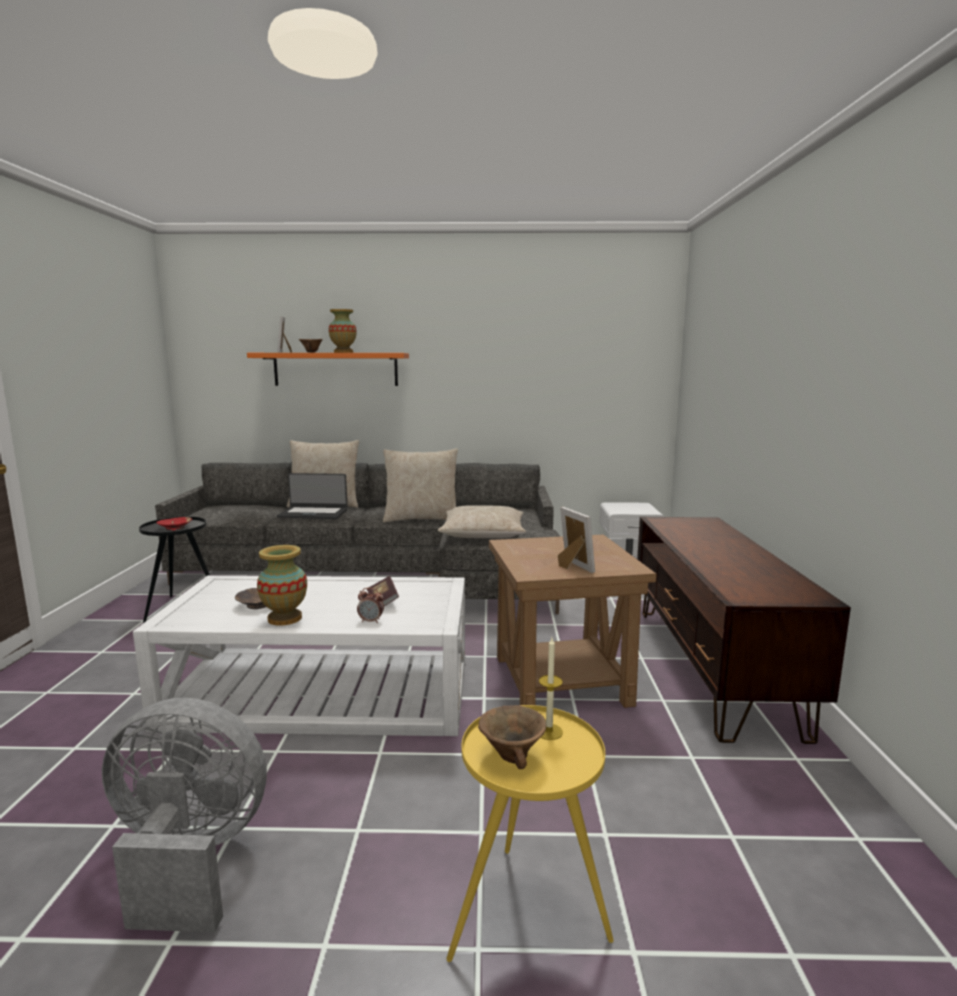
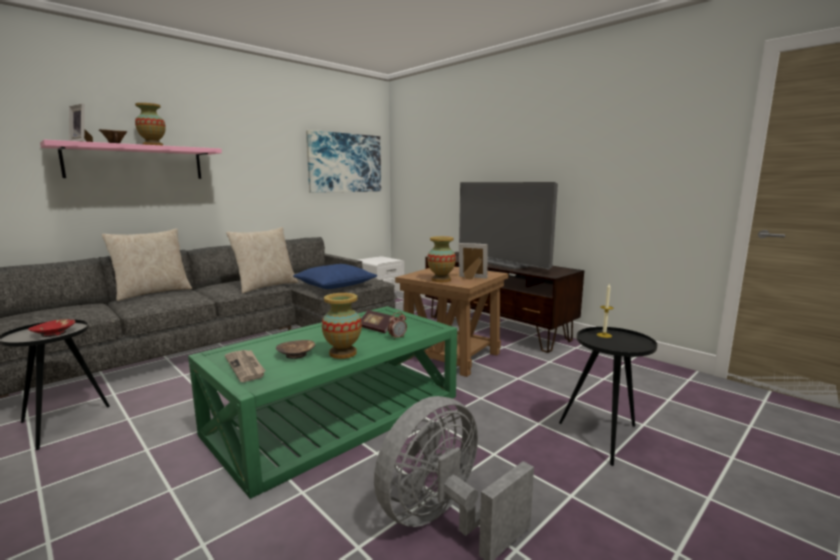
camera: 45 degrees left, 0 degrees up
(204, 601) = (246, 367): none -> newspaper
(313, 513) = (162, 299): laptop -> none
(323, 691) = (336, 414): white coffee table -> green coffee table
(335, 369) = (136, 162): orange shelf -> pink shelf
(483, 533) = (335, 285): beige pillow -> blue pillow
(512, 757) = (617, 345): brown bowl -> none
(524, 558) = (441, 280): none -> vase
(528, 919) = (605, 437): yellow side table -> black side table
(595, 362) = (345, 163): none -> picture
(727, 553) = (502, 263): none -> television

